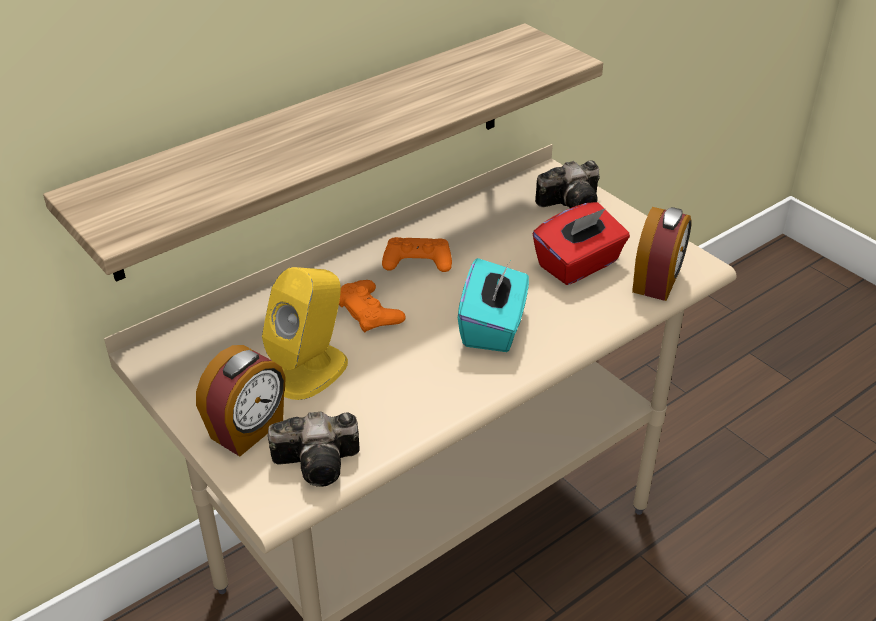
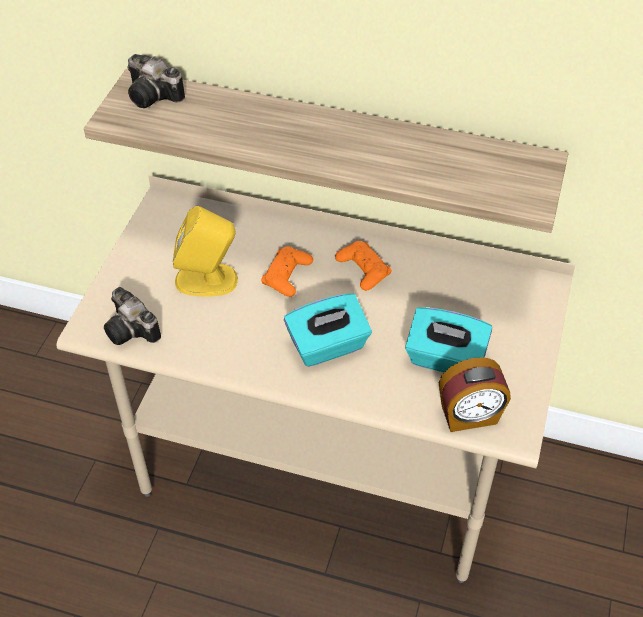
camera: 55 degrees right, 10 degrees up
(248, 430) = (135, 283): alarm clock -> none
(573, 202) = (523, 317): camera -> camera (155, 96)
(578, 265) = (445, 359): red tissue box -> turquoise tissue box

